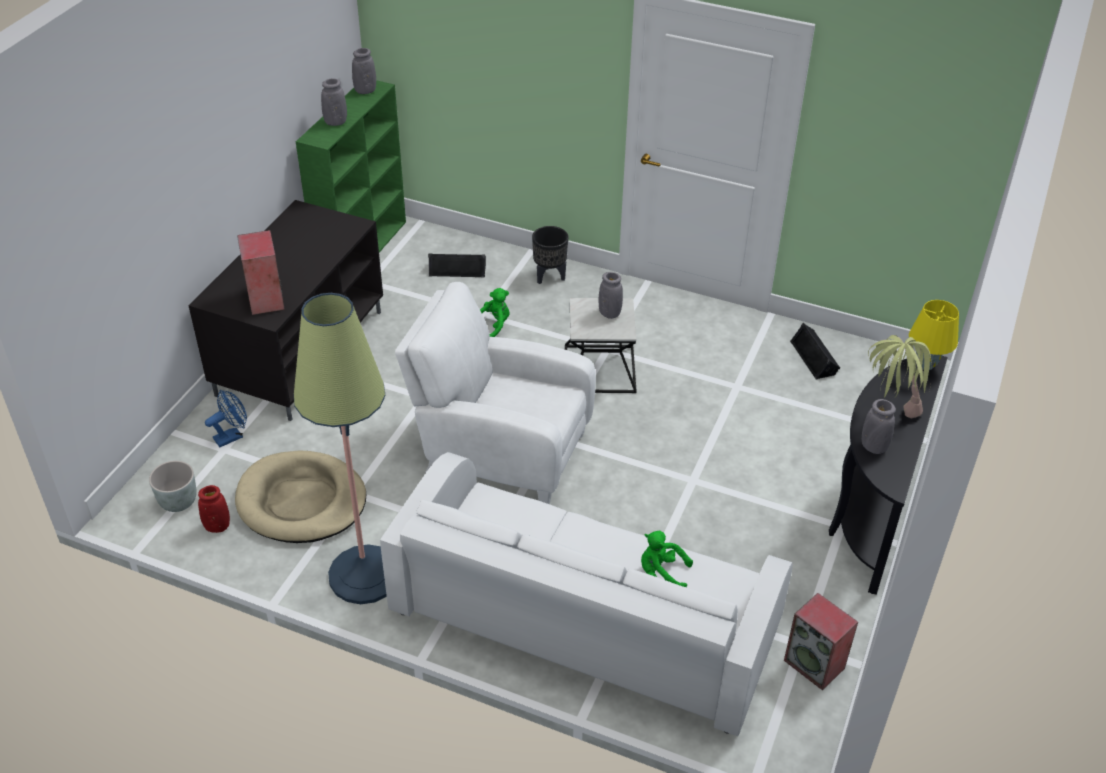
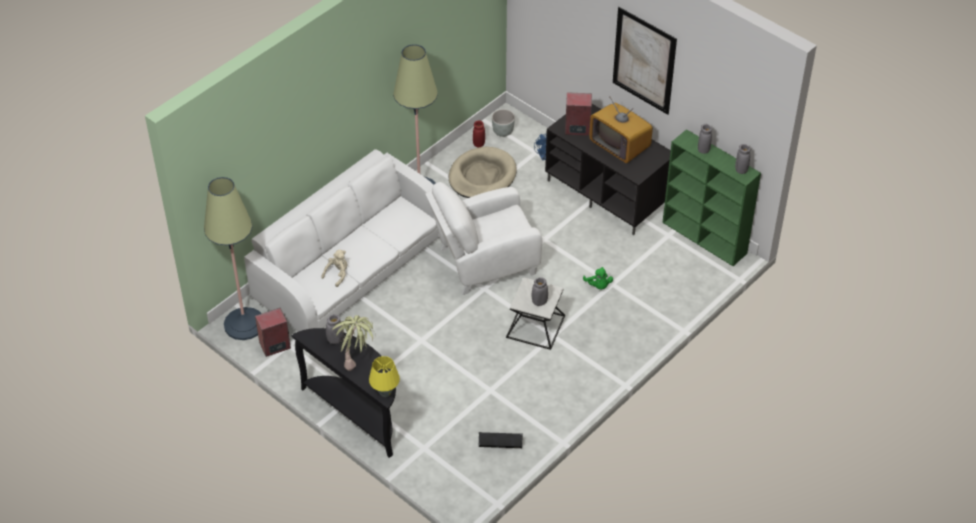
camera: 110 degrees right, 5 degrees up
(224, 116) = (644, 61): none -> picture
(294, 251) = (619, 145): none -> television
(457, 269) = (667, 281): black speaker -> none
(500, 450) = (484, 262): white armchair -> white armchair turned 150 degrees counterclockwise
(550, 277) = (641, 327): black planter -> none
(661, 574) = (337, 274): green plush toy -> beige plush toy
(796, 730) = (244, 324): none -> floor lamp

